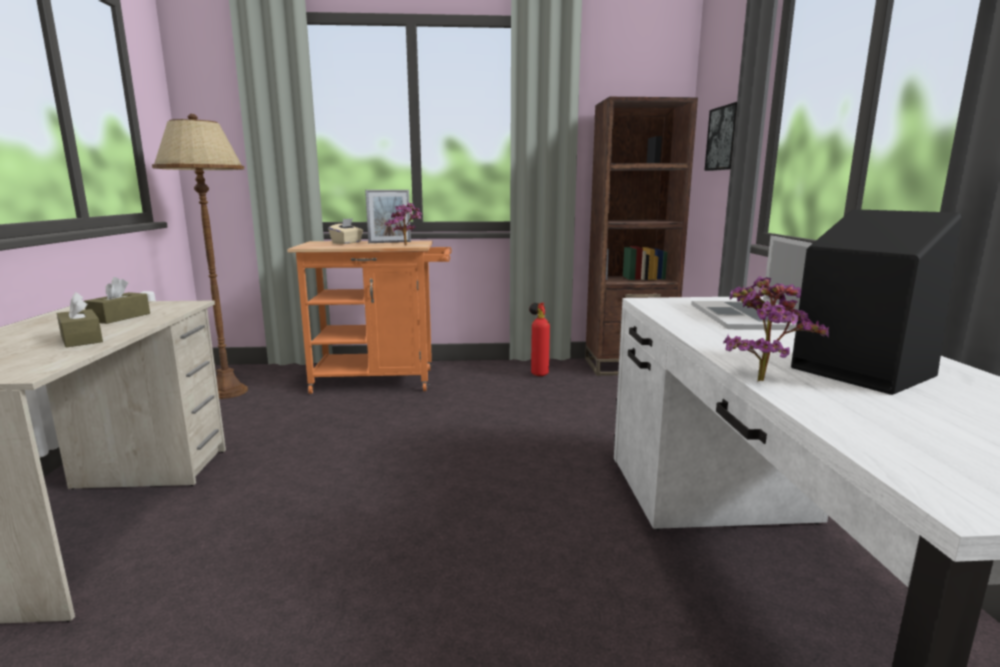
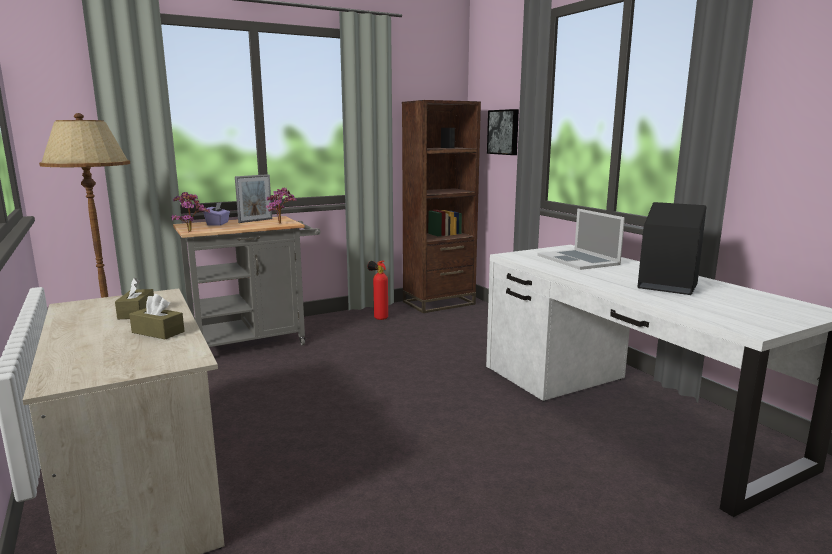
camera: 25 degrees left, 0 degrees up
(347, 243) = (218, 224): beige tissue box -> purple tissue box
(382, 380) = (256, 342): orange cart -> grey cart
(760, 379) = (633, 295): potted plant -> potted plant (191, 231)

